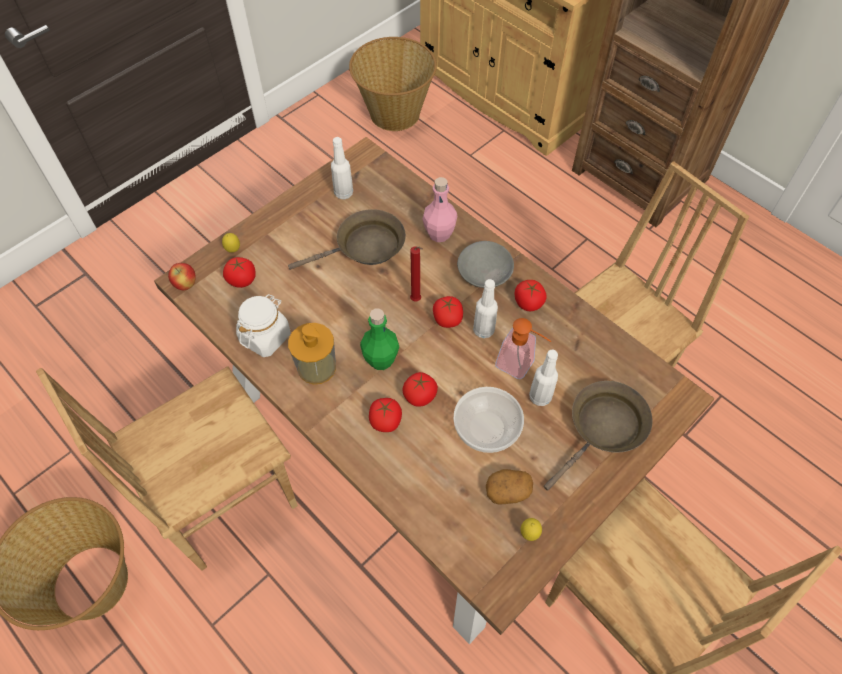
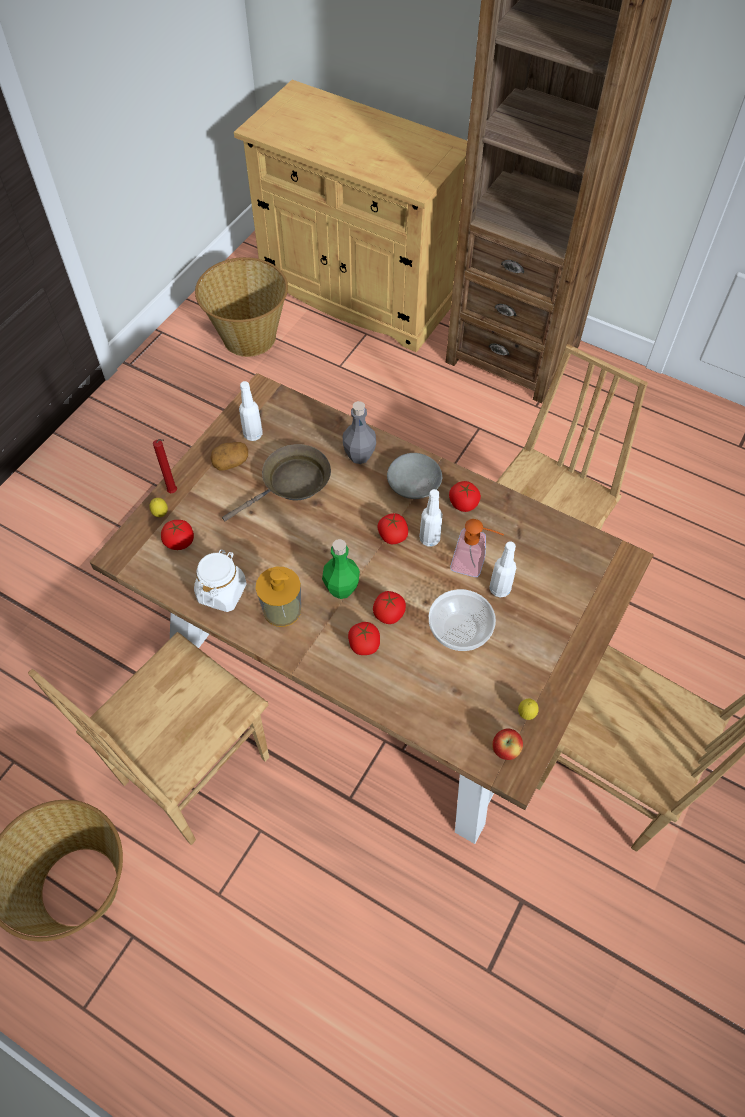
camera: 15 degrees left, 0 degrees up
(186, 285) = (124, 559): apple -> apple (505, 750)
(417, 300) = (358, 524): red candle -> red candle (174, 492)
(439, 234) = (359, 455): pink bottle -> grey bottle
(508, 490) = (496, 681): potato -> potato (231, 462)
(604, 429) = (565, 604): brown frying pan -> none

